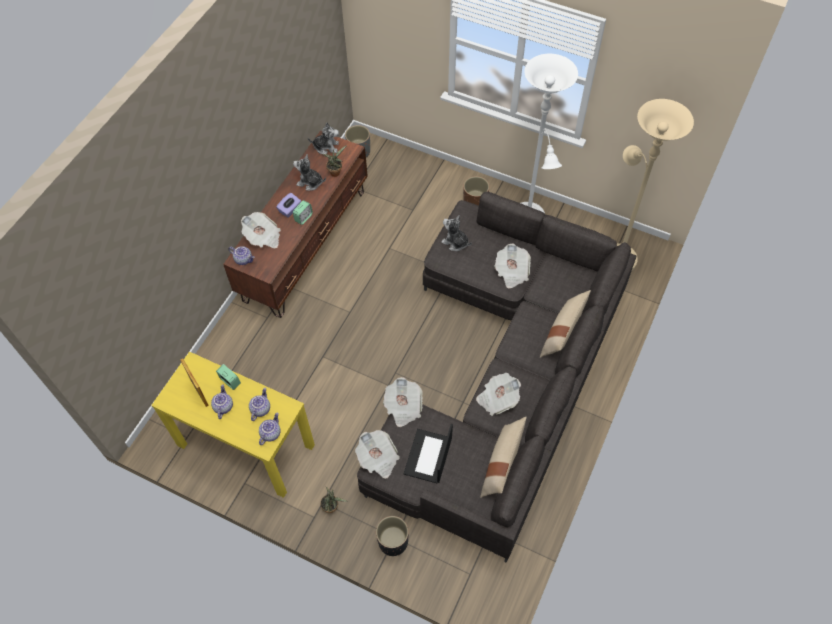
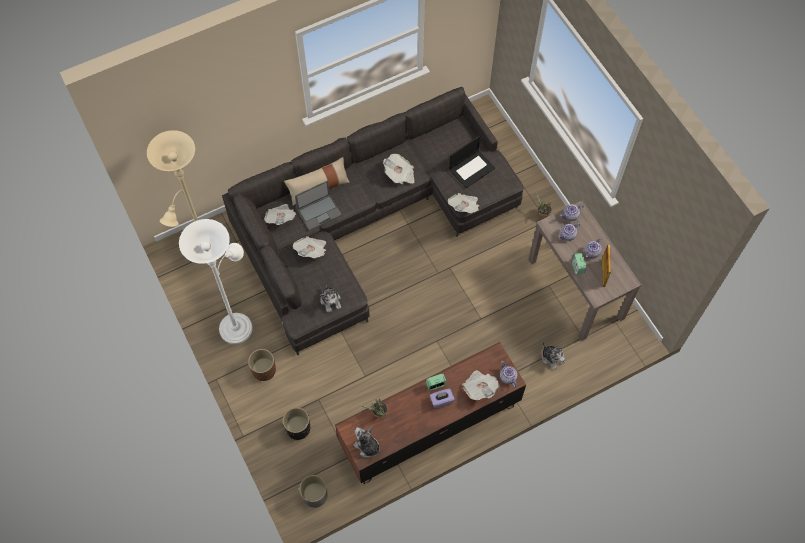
camera: 145 degrees left, 5 degrees up
(245, 445) = (576, 289): yellow console table -> brown console table
(310, 182) = (407, 417): plush toy -> plush toy (552, 358)
(378, 459) = (504, 187): newspaper -> newspaper (281, 218)
(393, 541) = (517, 172): black planter -> black planter (298, 428)
(501, 463) = (430, 138): beige pillow -> none
(539, 310) = (319, 212): none -> laptop

